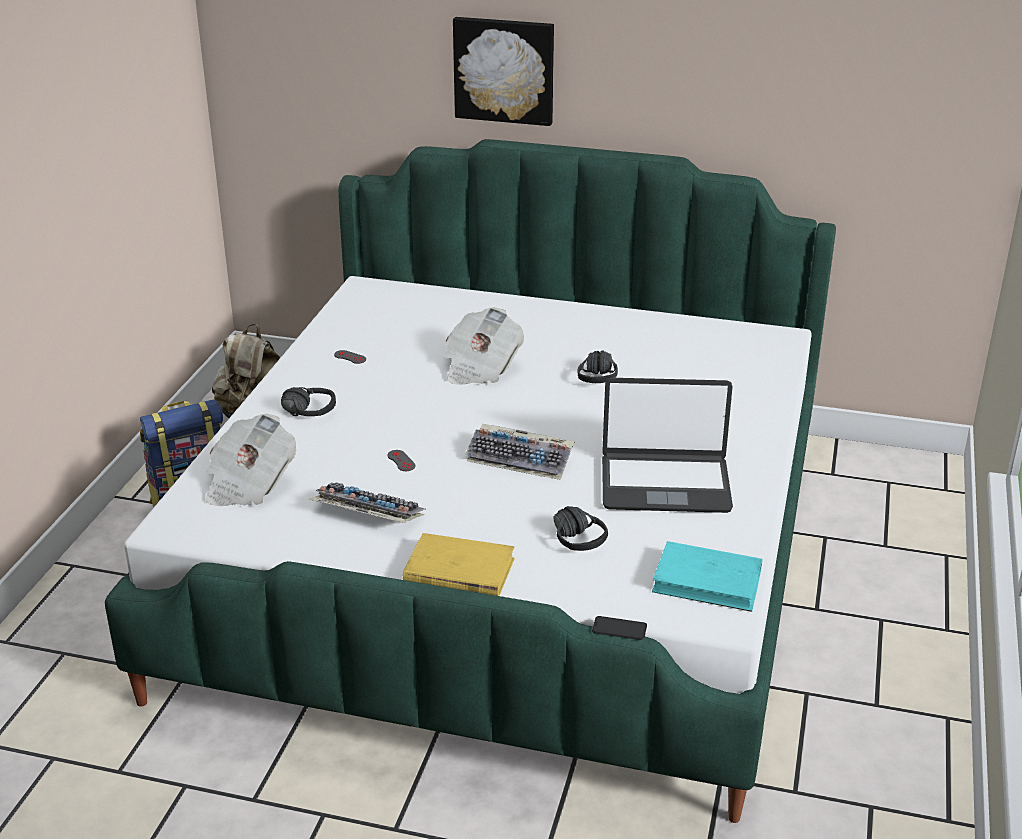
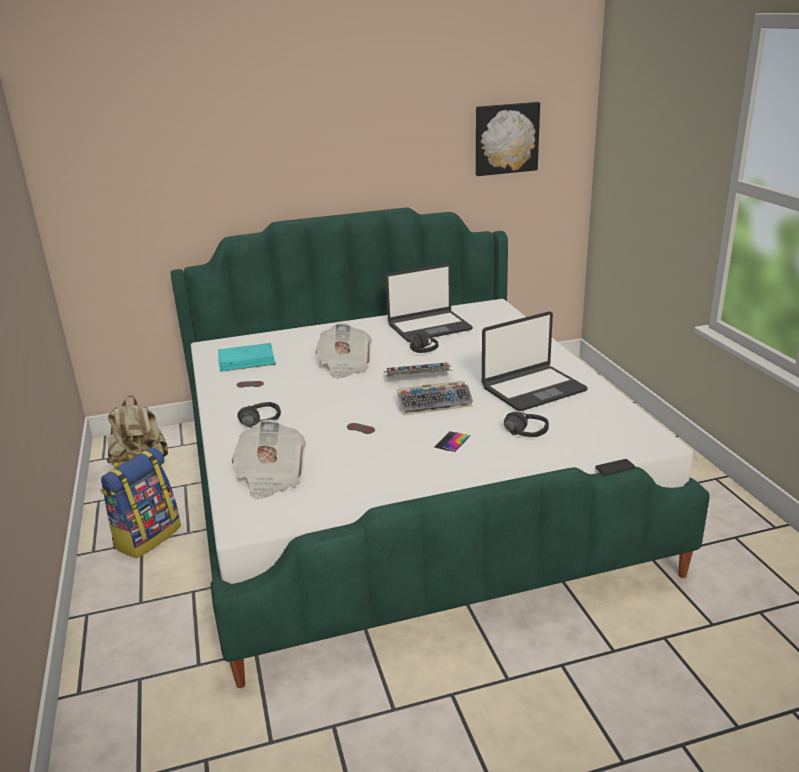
camera: 30 degrees left, 5 degrees down
(366, 514) = (377, 465): keyboard -> keyboard (417, 379)
(458, 571) = (480, 475): yellow book -> none
(479, 518) = (452, 442): none -> phone
(504, 70) = (278, 171): picture -> picture (506, 138)
(649, 344) = (429, 327): none -> laptop
(708, 581) = (623, 427): turquoise book -> turquoise book (247, 360)

